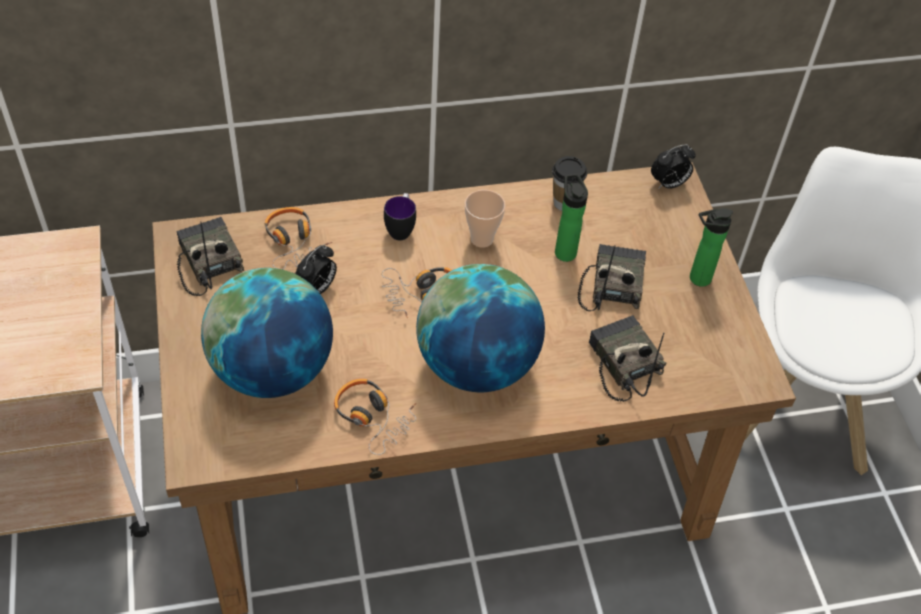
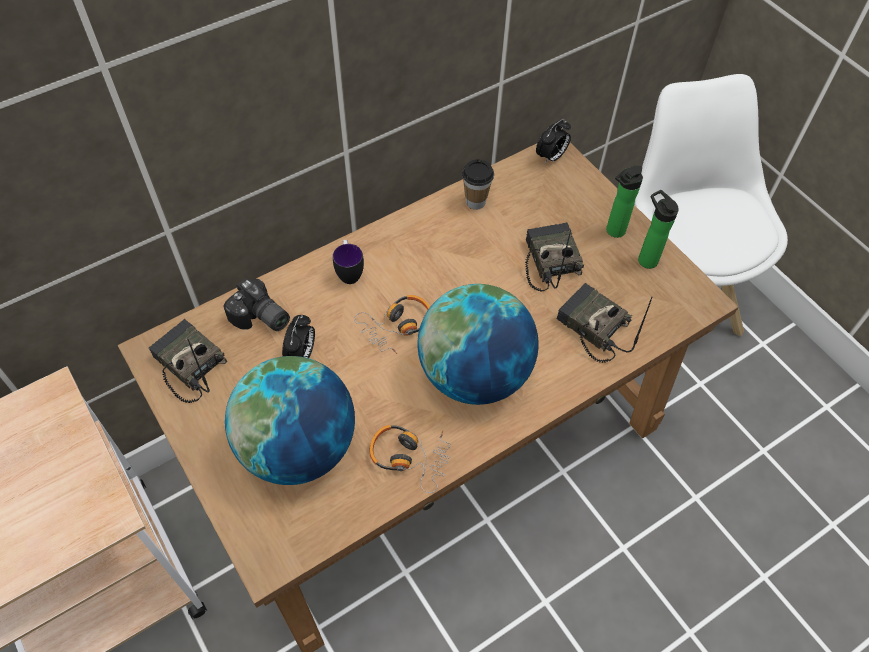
camera: 20 degrees left, 5 degrees up
(294, 243) = (260, 318): headphones -> camera
(482, 239) = (423, 257): cup -> none
(564, 250) = (496, 244): bottle -> bottle (645, 258)

